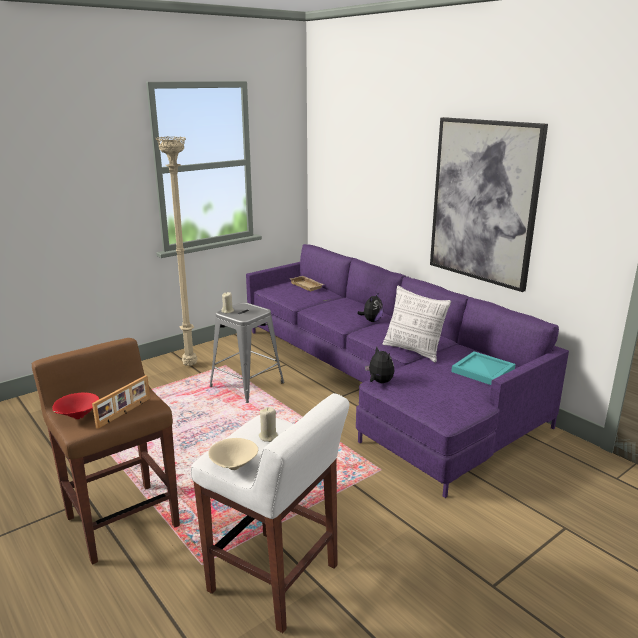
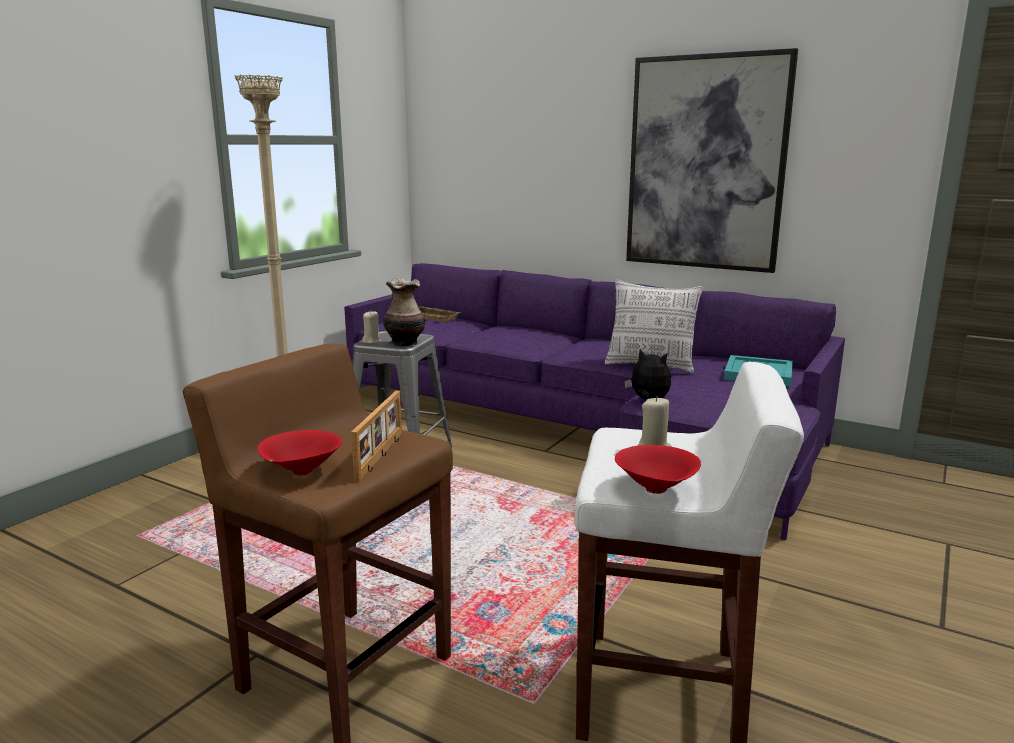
camera: 20 degrees left, 5 degrees down
(233, 467) = (656, 490): beige bowl -> red bowl
(246, 315) = (405, 343): none -> vase
(371, 321) = (560, 343): plush toy -> none

